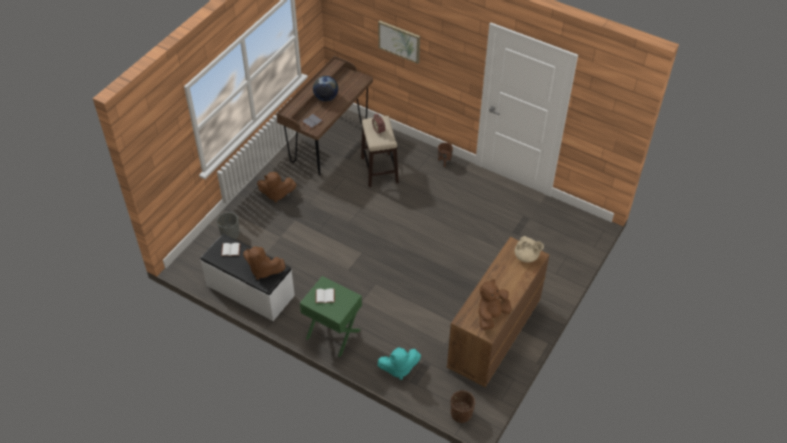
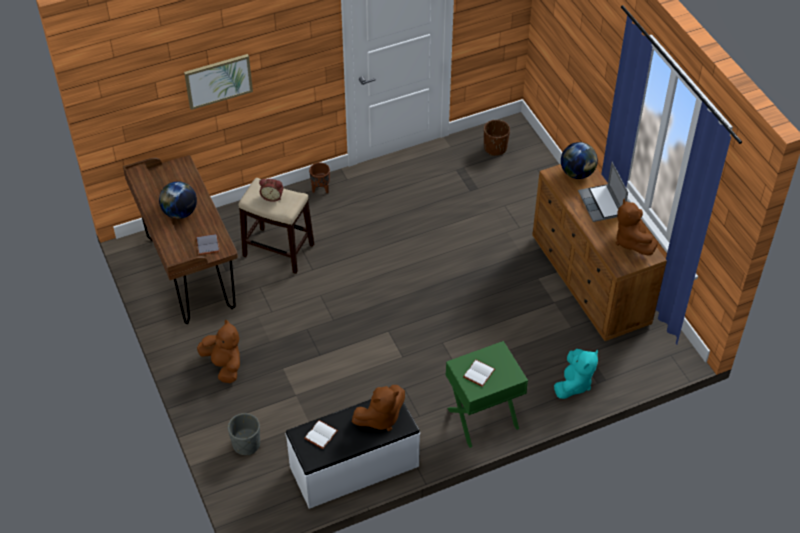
camera: 55 degrees left, 0 degrees up
(276, 194) = (224, 365): brown plush toy -> brown plush toy turned 75 degrees counterclockwise
(461, 413) = (668, 362): brown planter -> brown planter (495, 148)
(510, 283) = (601, 204): none -> laptop
(526, 257) = (577, 173): beige teapot -> globe

